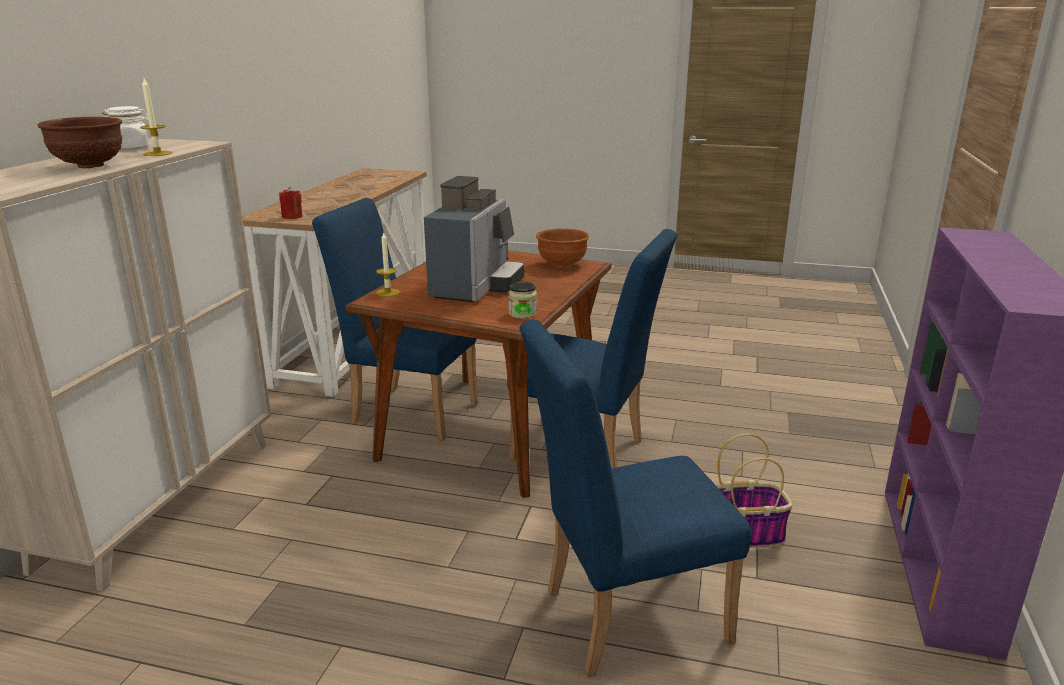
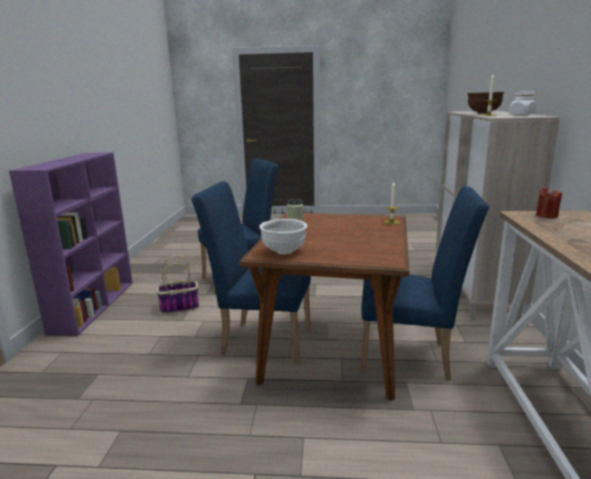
camera: 170 degrees right, 5 degrees down
(476, 287) = (338, 229): coffee machine -> none
(562, 265) = (284, 252): brown bowl -> white bowl

